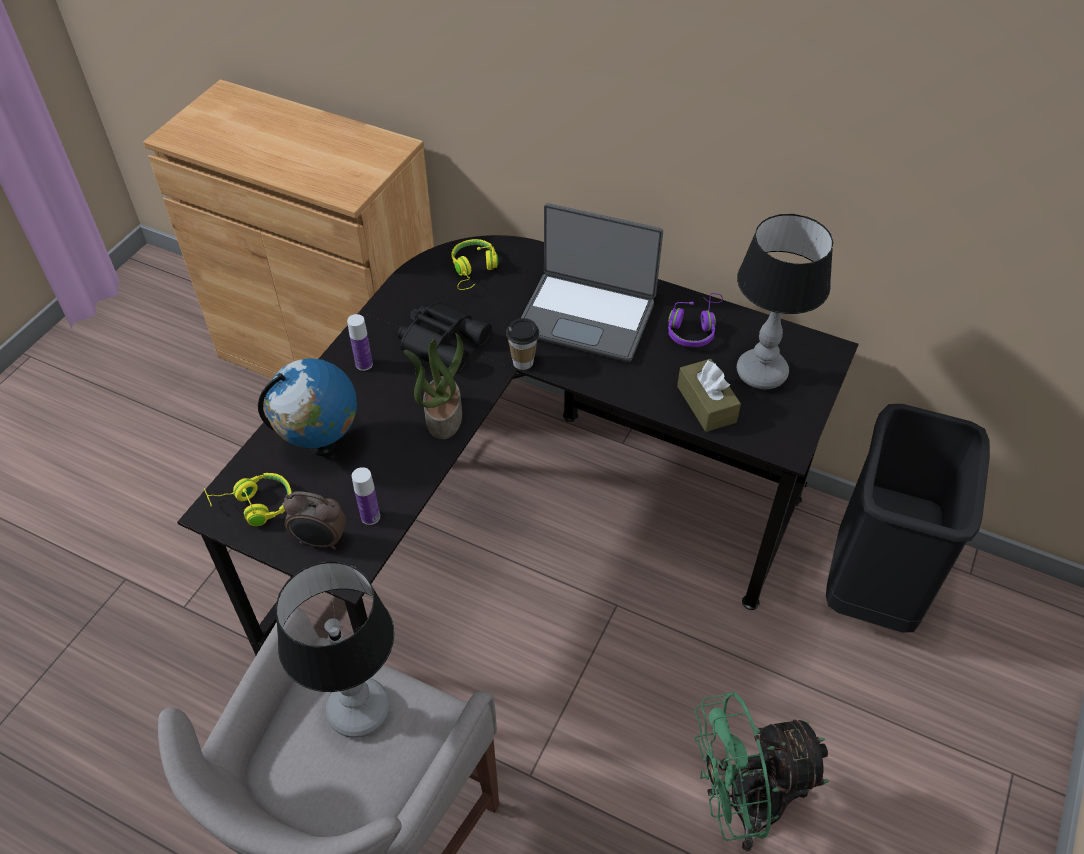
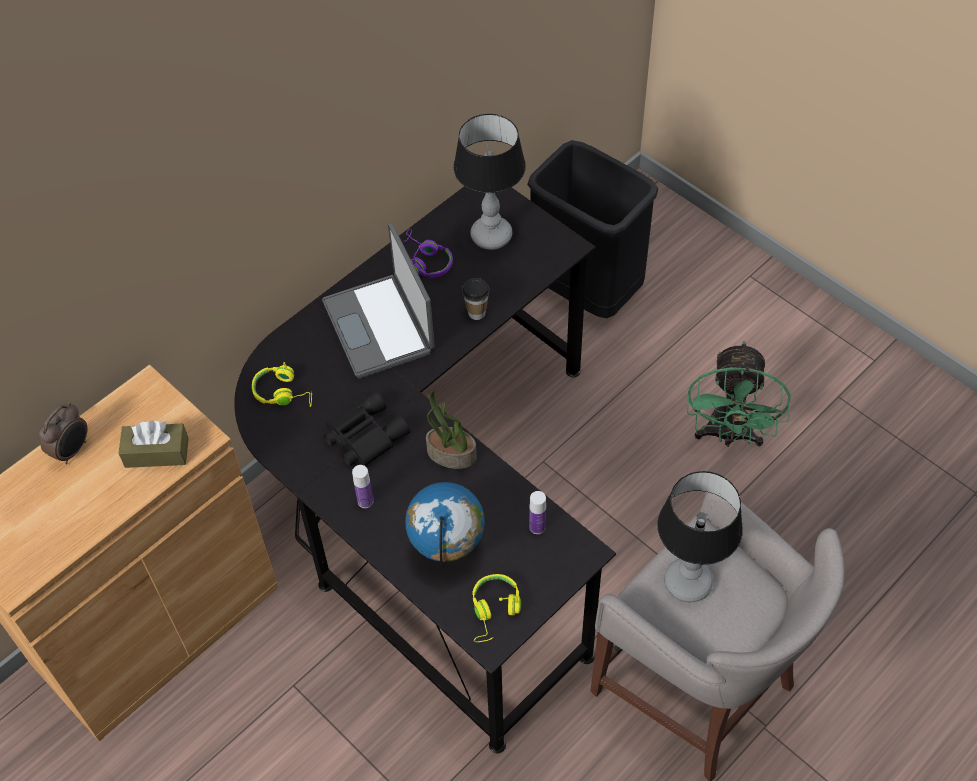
camera: 70 degrees left, 5 degrees up
(320, 541) = (549, 566): alarm clock -> alarm clock (72, 450)
(523, 362) = (413, 384): cup -> cup (476, 313)
(587, 316) = (380, 326): laptop -> laptop turned 120 degrees clockwise
(706, 404) = (508, 279): brown tissue box -> brown tissue box (157, 452)

